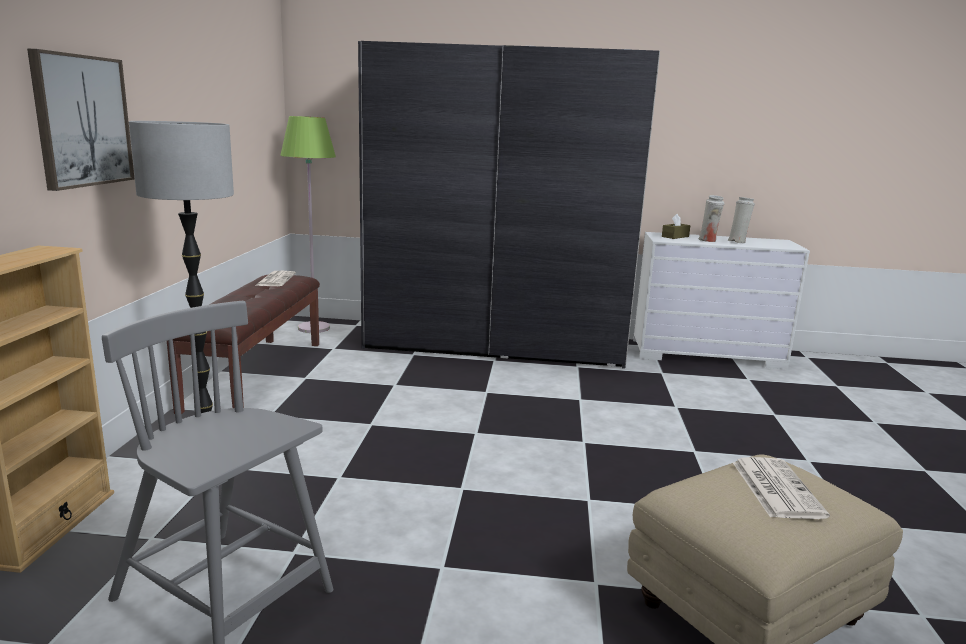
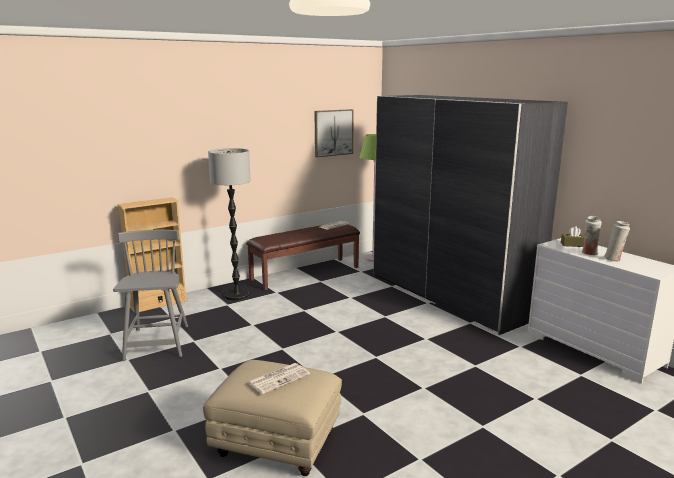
camera: 50 degrees right, 0 degrees up
(82, 121) = (206, 148): picture -> picture (333, 132)

